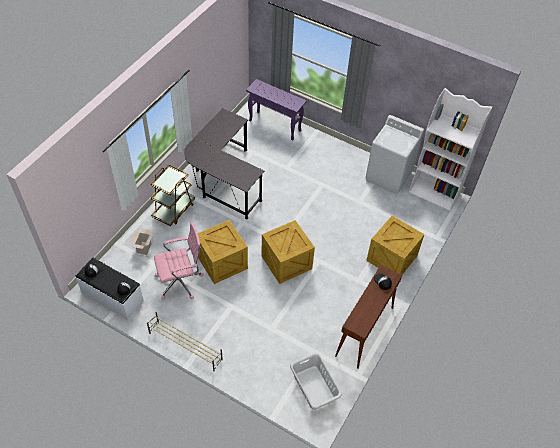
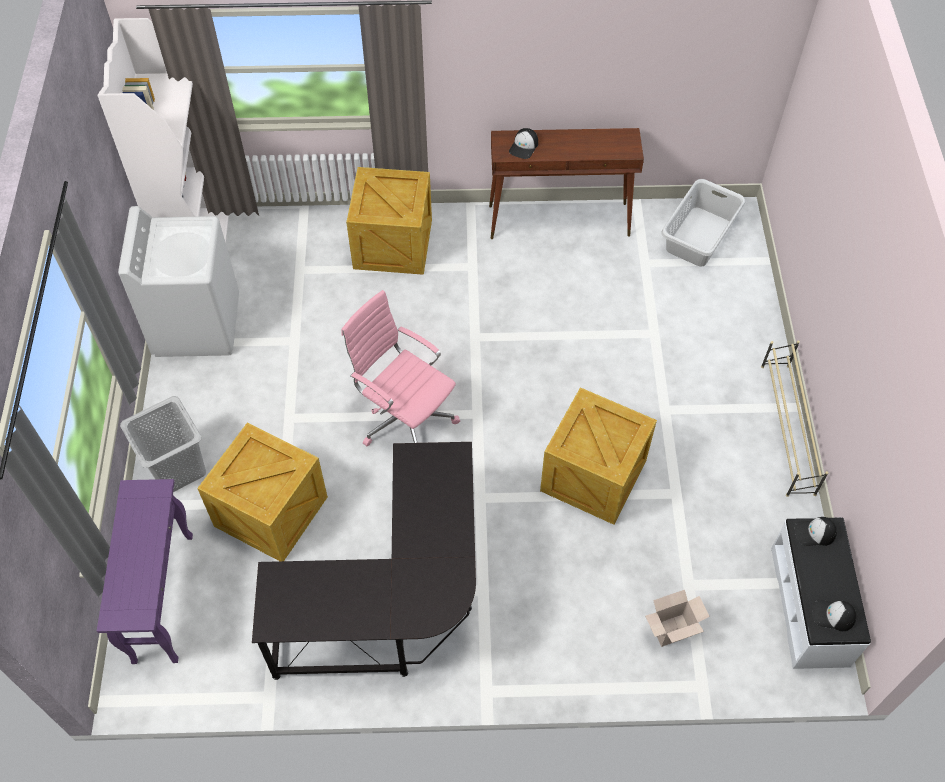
camera: 120 degrees left, 5 degrees up
(174, 210) = (543, 642): brown cart -> none
(181, 281) = (685, 515): pink office chair -> pink office chair (405, 417)
(286, 263) = (517, 379): crate -> crate (273, 511)
(323, 146) = (177, 468): none -> grey laundry basket

